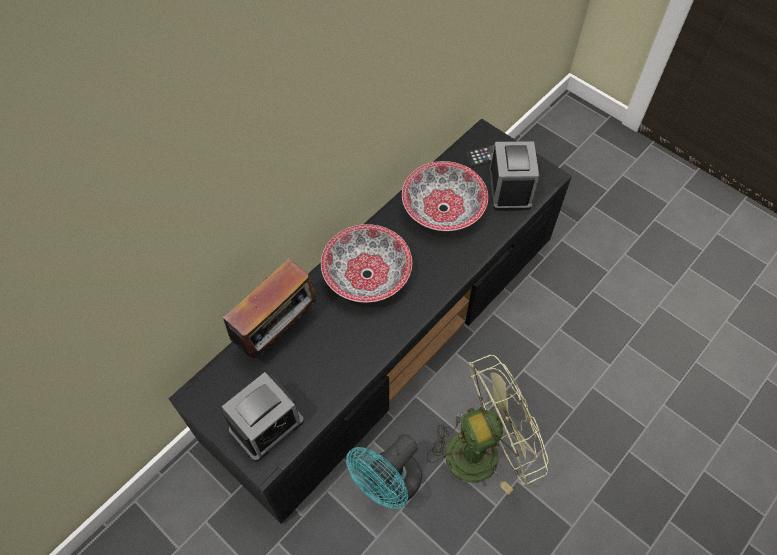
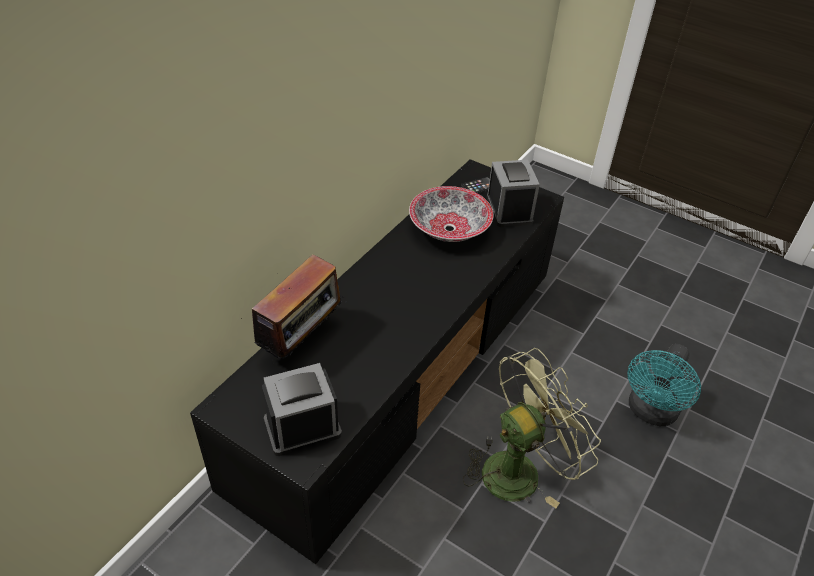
camera: 10 degrees left, 15 degrees down
(267, 425) = (302, 427): alarm clock -> alarm clock turned 150 degrees counterclockwise
(368, 274) = (386, 286): bowl -> none
(388, 485) = (427, 514): turquoise fan -> turquoise fan (650, 412)

